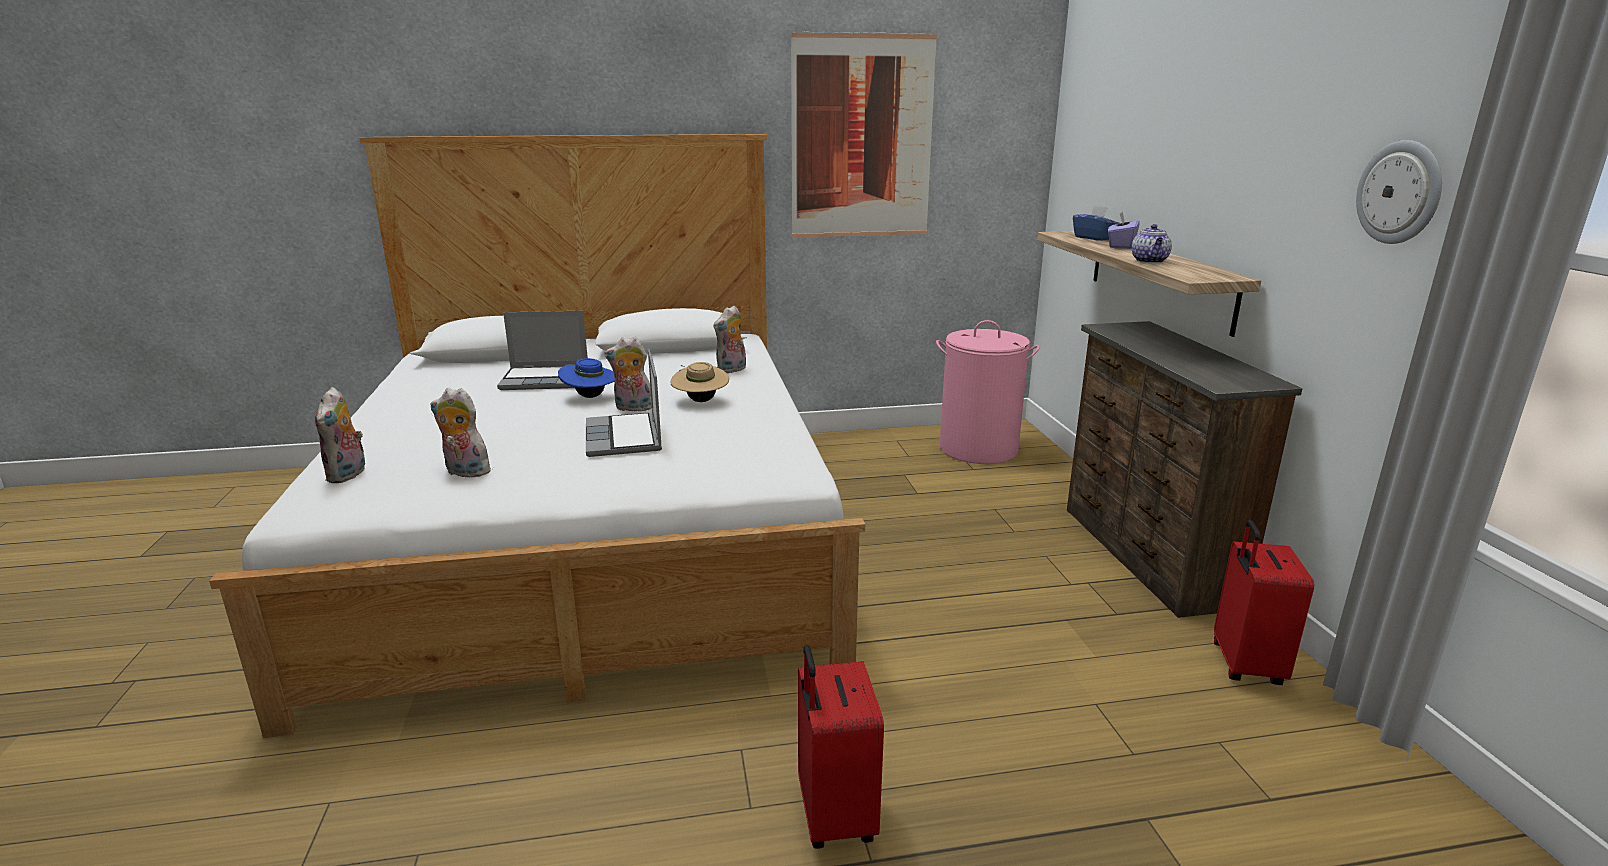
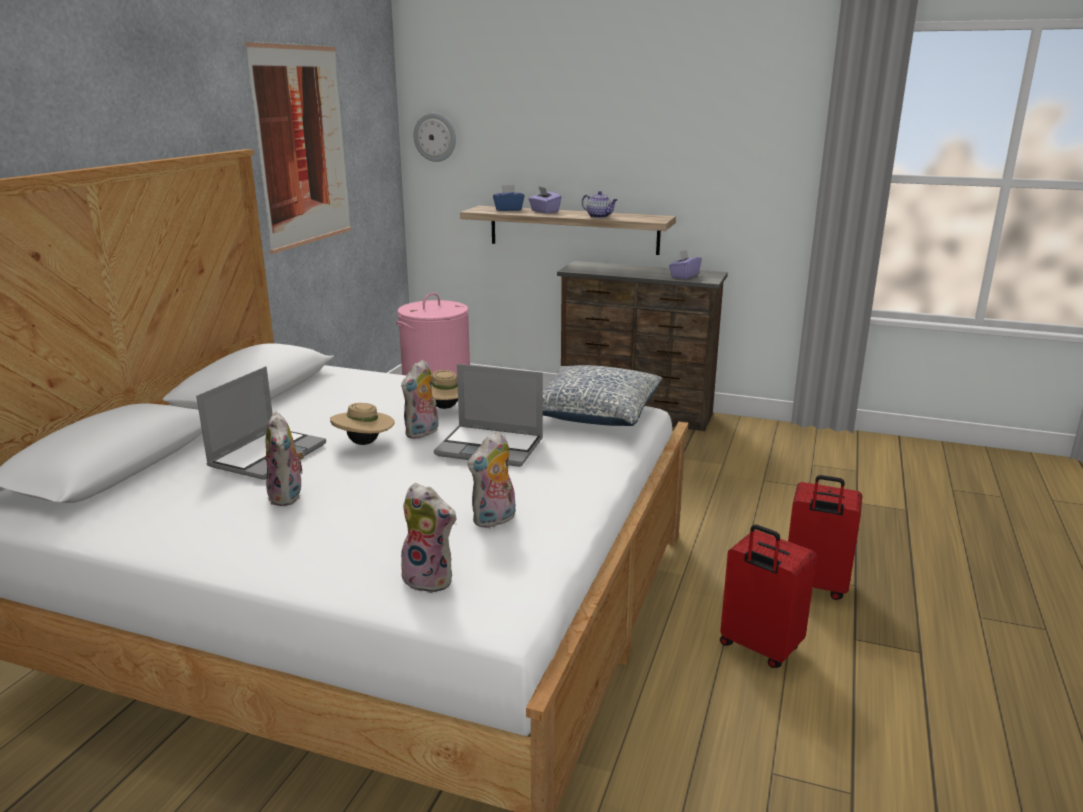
camera: 60 degrees left, 0 degrees up
(590, 397) = (364, 443): blue hat -> beige hat
(732, 370) = (377, 384): plush toy -> plush toy (288, 496)
(762, 456) = (593, 412): none -> pillow
(1208, 372) = (684, 276): none -> purple tissue box
(1244, 665) = (758, 434): red suitcase -> red suitcase (758, 648)
(1400, 192) = (770, 155): wall clock -> wall clock (435, 137)

